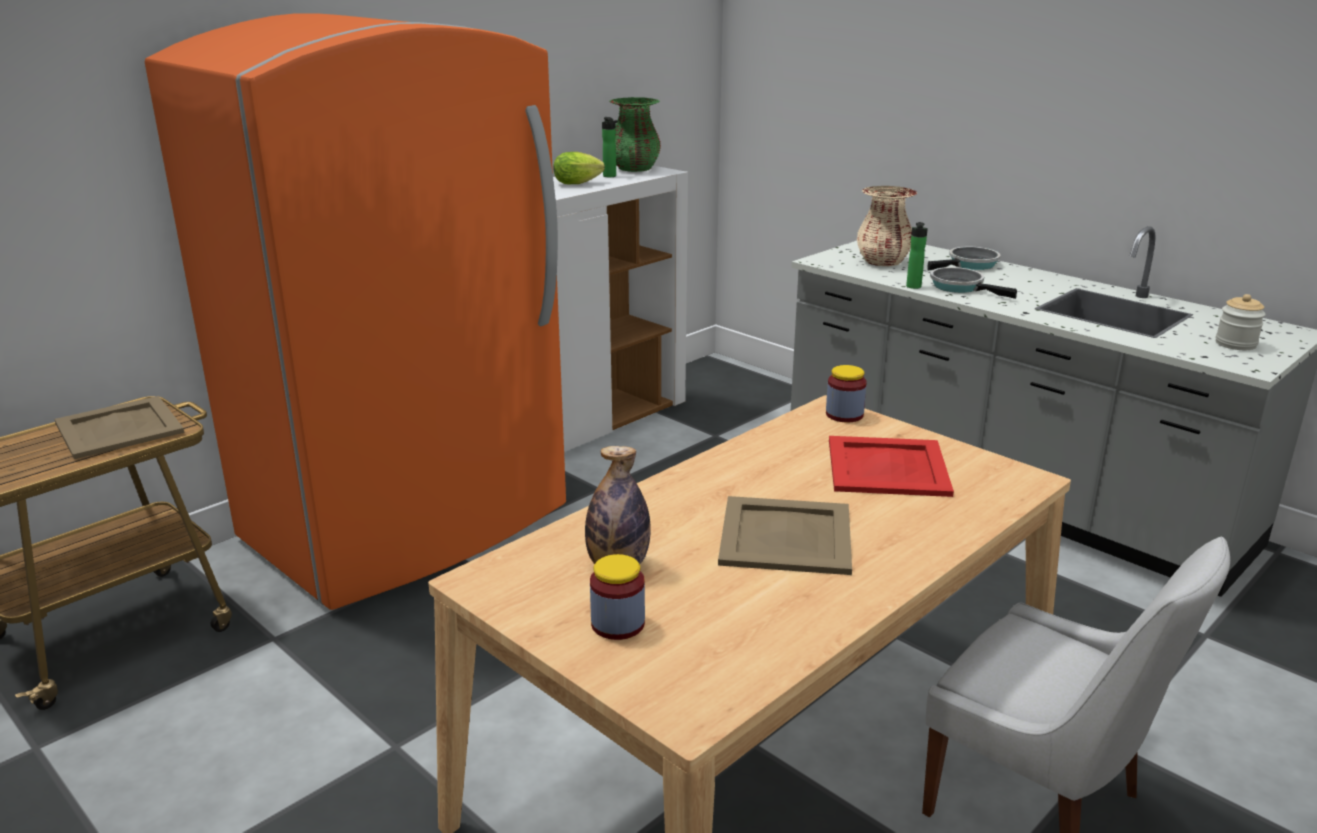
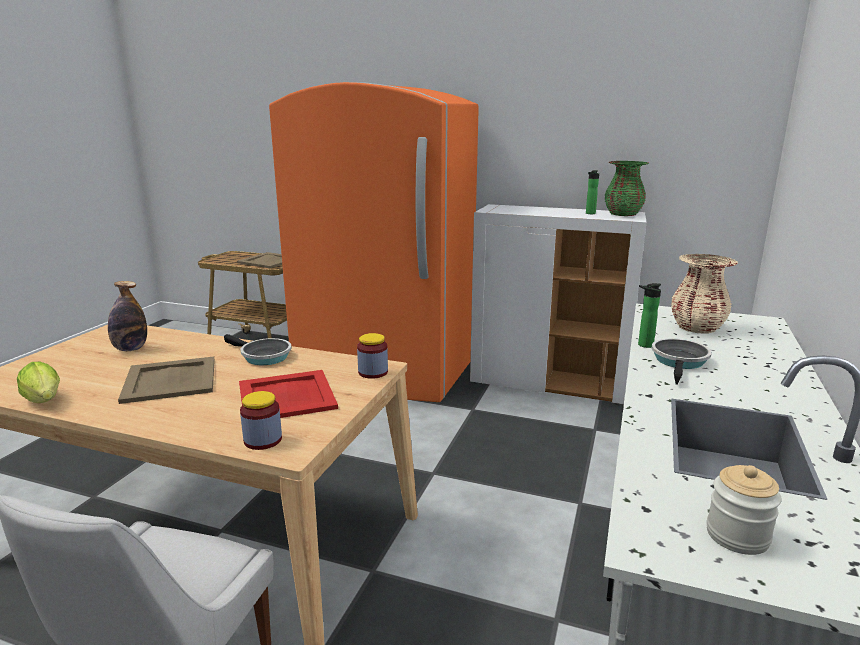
camera: 65 degrees right, 5 degrees down
(580, 183) = (557, 212): lettuce -> lettuce (45, 401)
(618, 624) = (69, 358): jar -> jar (263, 440)
(970, 265) = (765, 359): frying pan -> frying pan (263, 356)

